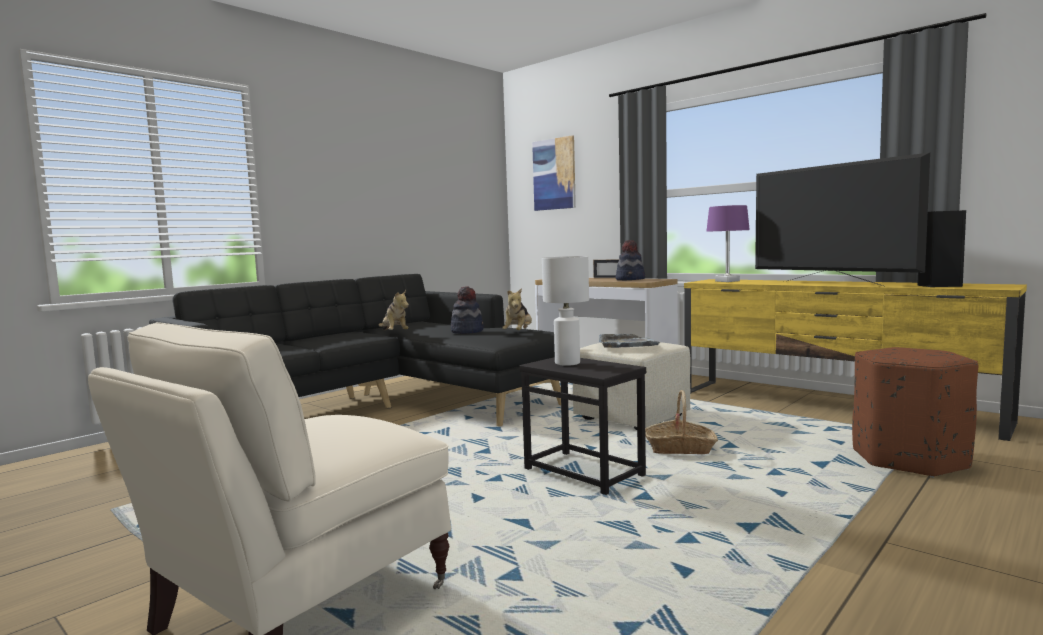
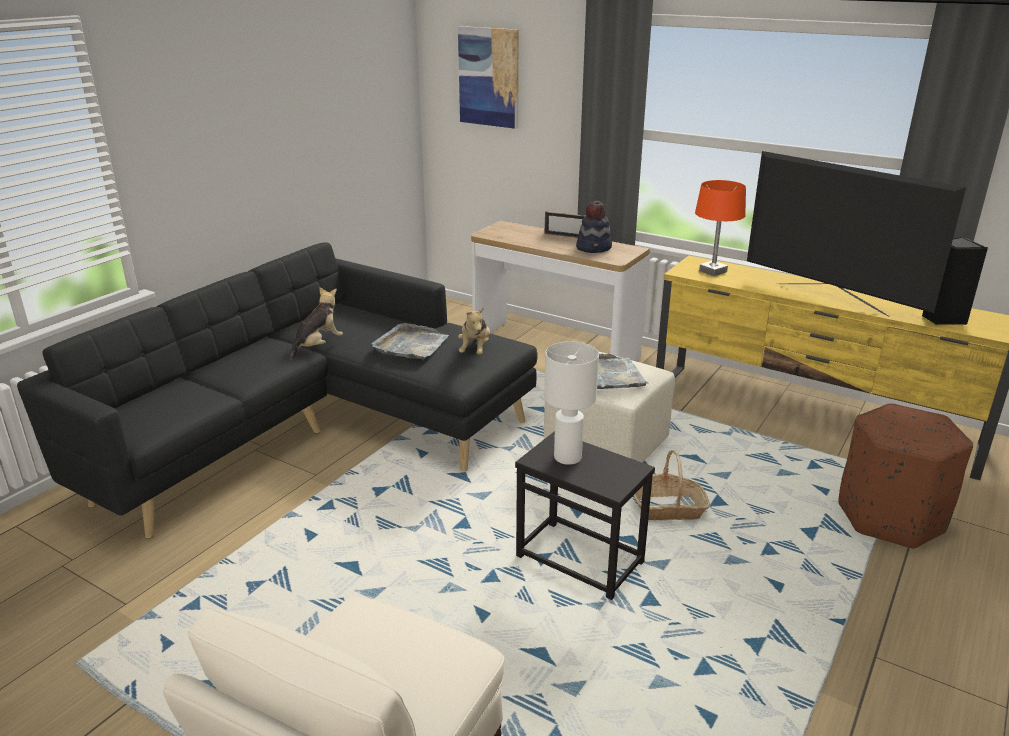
camera: 10 degrees left, 20 degrees up
(394, 333) = (318, 346): plush toy -> plush toy turned 105 degrees counterclockwise
(467, 331) = (411, 345): hat -> grey tray
(727, 281) = (712, 271): purple table lamp -> orange table lamp

